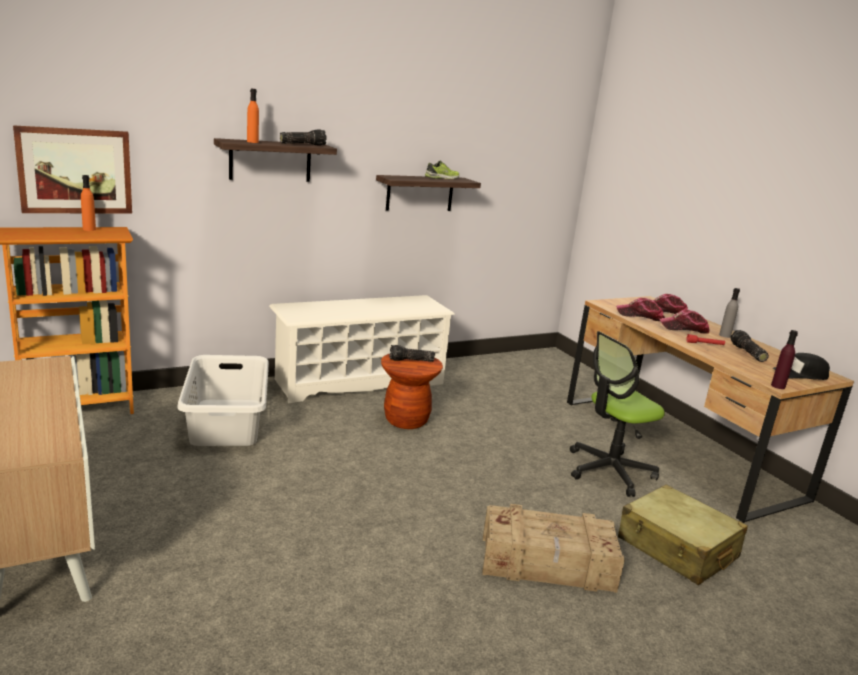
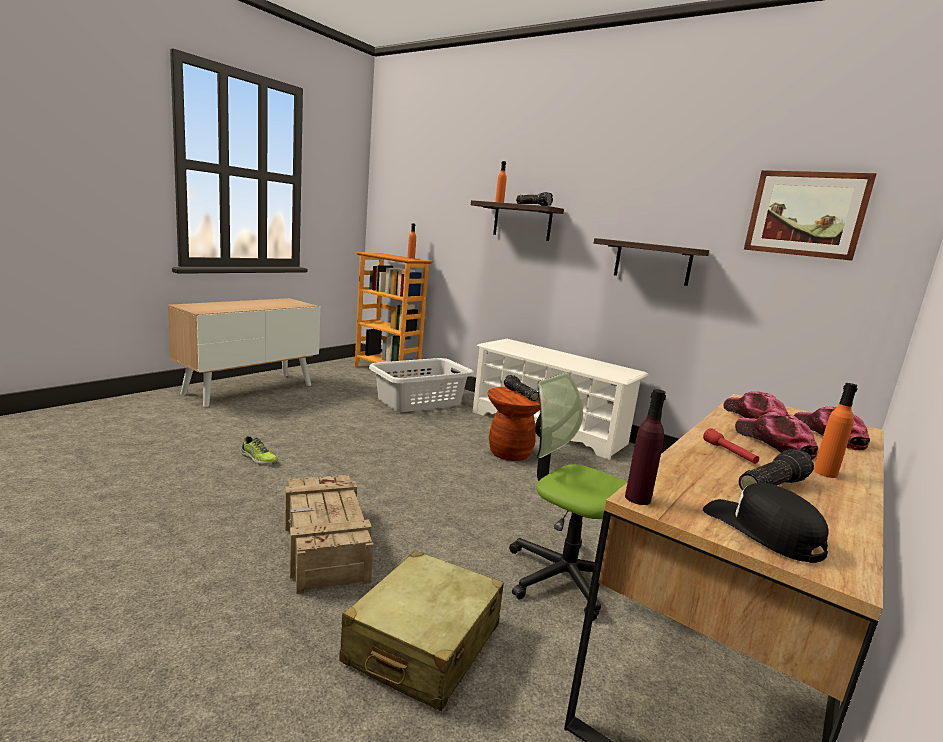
camera: 65 degrees right, 5 degrees down
(75, 171) = (417, 223): picture -> picture (806, 214)
(442, 178) = (670, 245): shoe -> shoe (258, 458)
(724, 335) = (825, 473): grey bottle -> orange bottle

